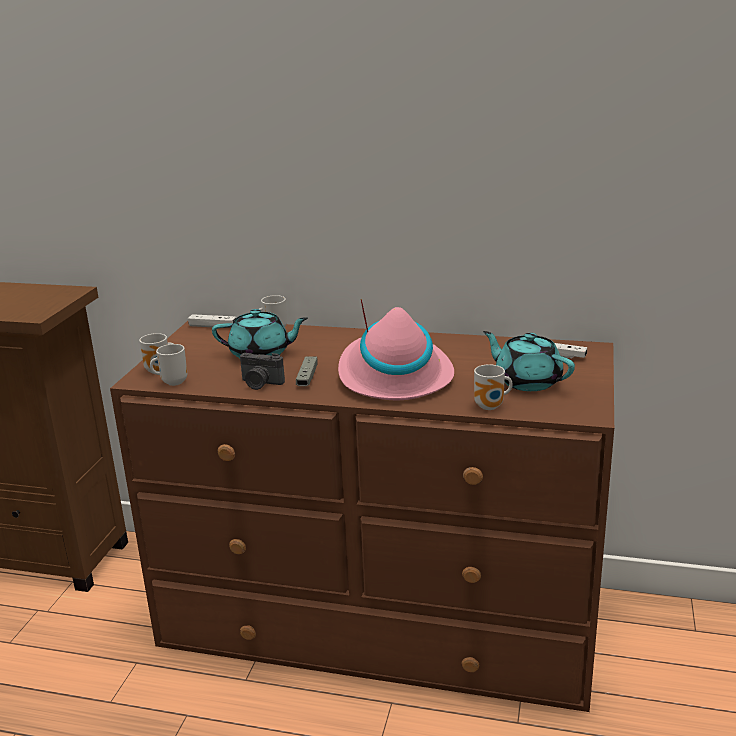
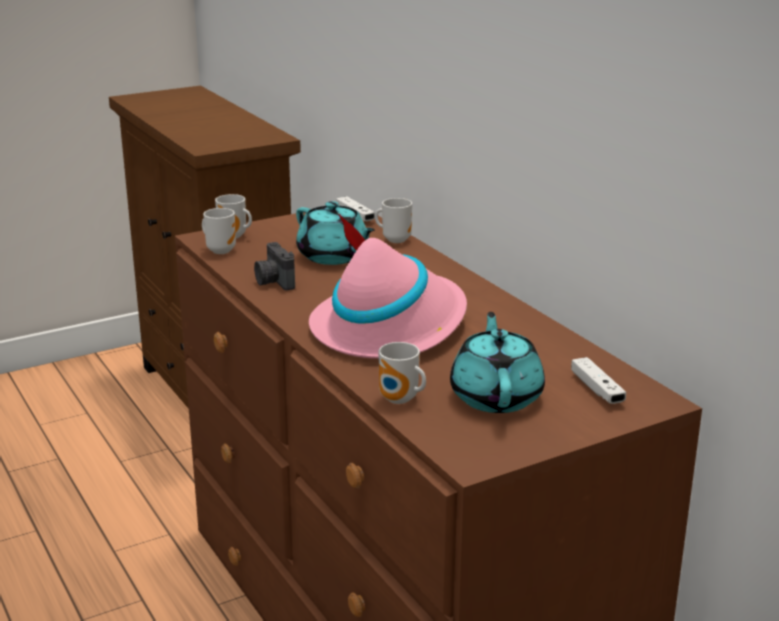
camera: 45 degrees right, 0 degrees up
(307, 378) = (318, 294): grey game controller -> none

